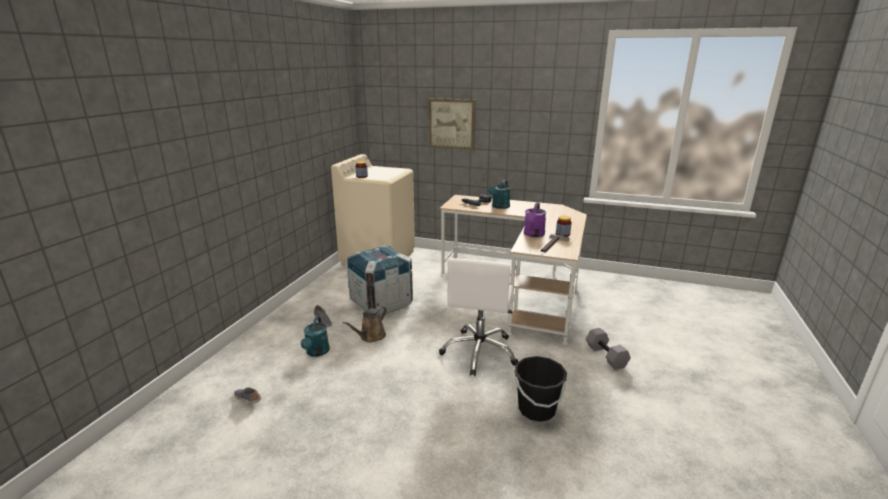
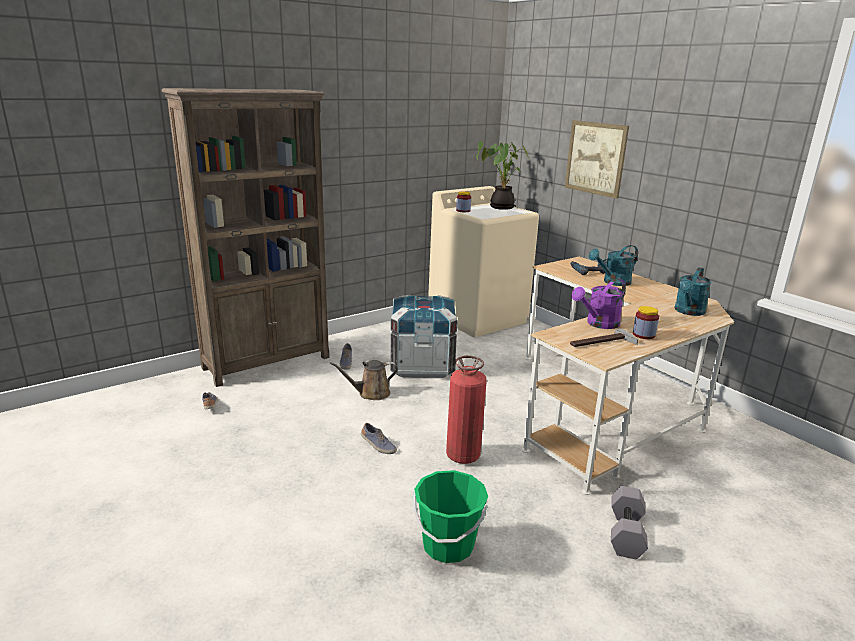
camera: 35 degrees right, 0 degrees up
(255, 345) = (268, 362): none -> brown bookcase
(316, 352) = (306, 388): turquoise watering can -> turquoise watering can (688, 312)
(380, 169) = (499, 207): none -> potted plant
(421, 370) = (378, 446): none -> shoe
(480, 352) = (463, 455): white office chair -> fire extinguisher
(537, 409) = (448, 545): black bucket -> green bucket

